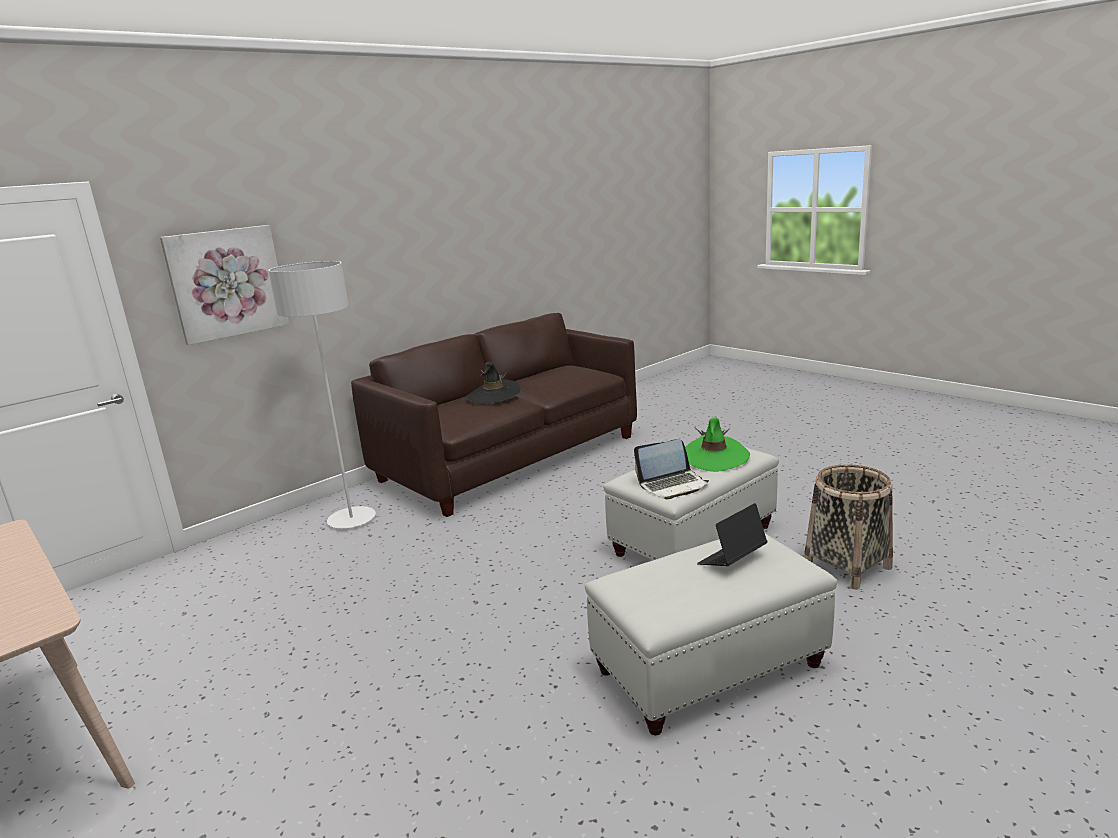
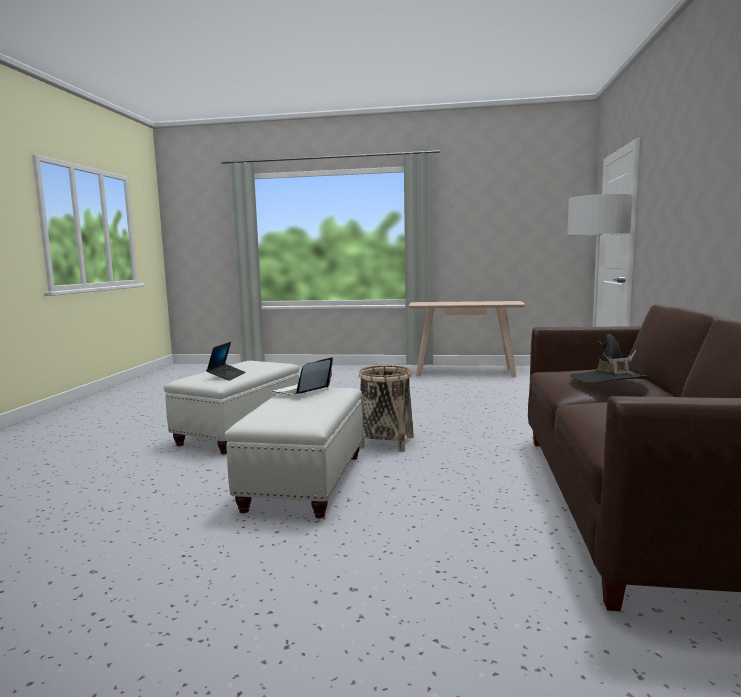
camera: 140 degrees right, 10 degrees down
(227, 283) = (659, 210): picture -> none
(714, 458) = (289, 412): green hat -> none
(847, 566) = (151, 497): basket -> basket (386, 442)

